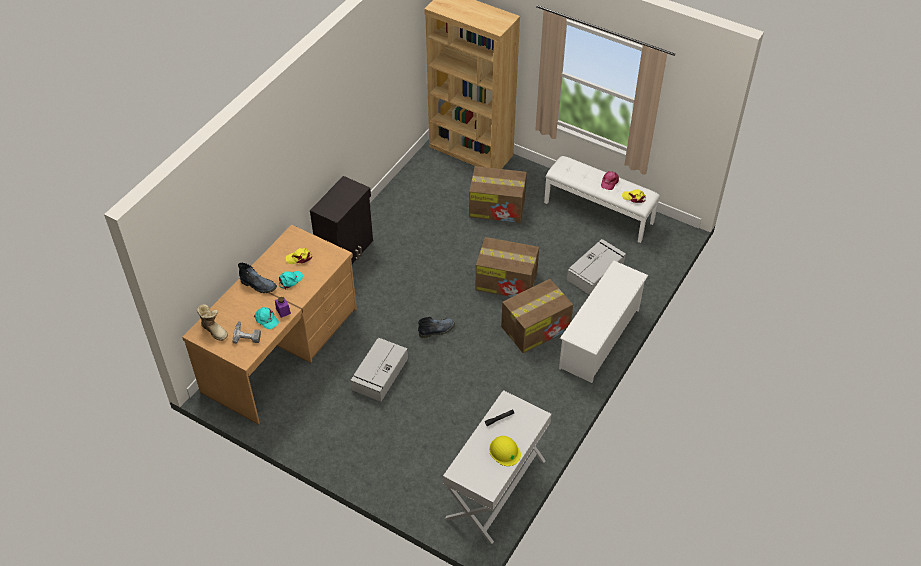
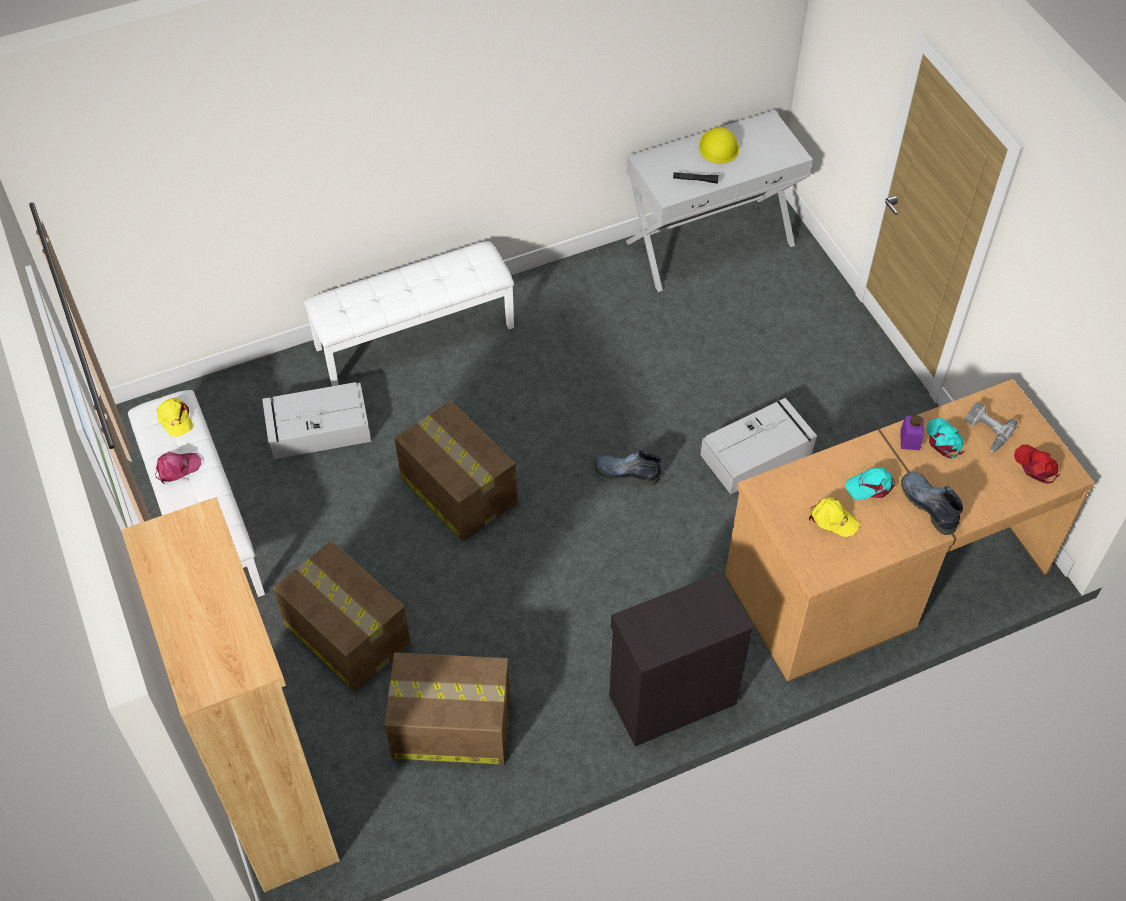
camera: 145 degrees left, 5 degrees up
(214, 330) = (1036, 466): boot -> red cap
(536, 327) = (483, 397): cardboard box -> cardboard box (450, 726)
(600, 338) = (415, 336): white shoe rack -> white bench

